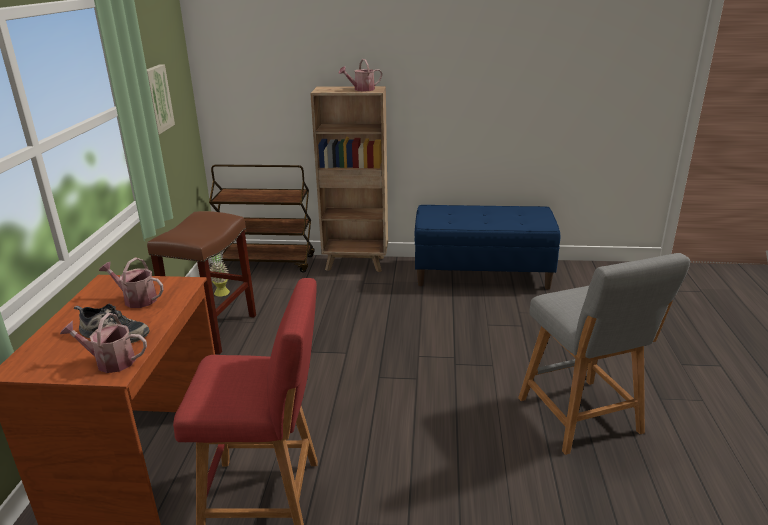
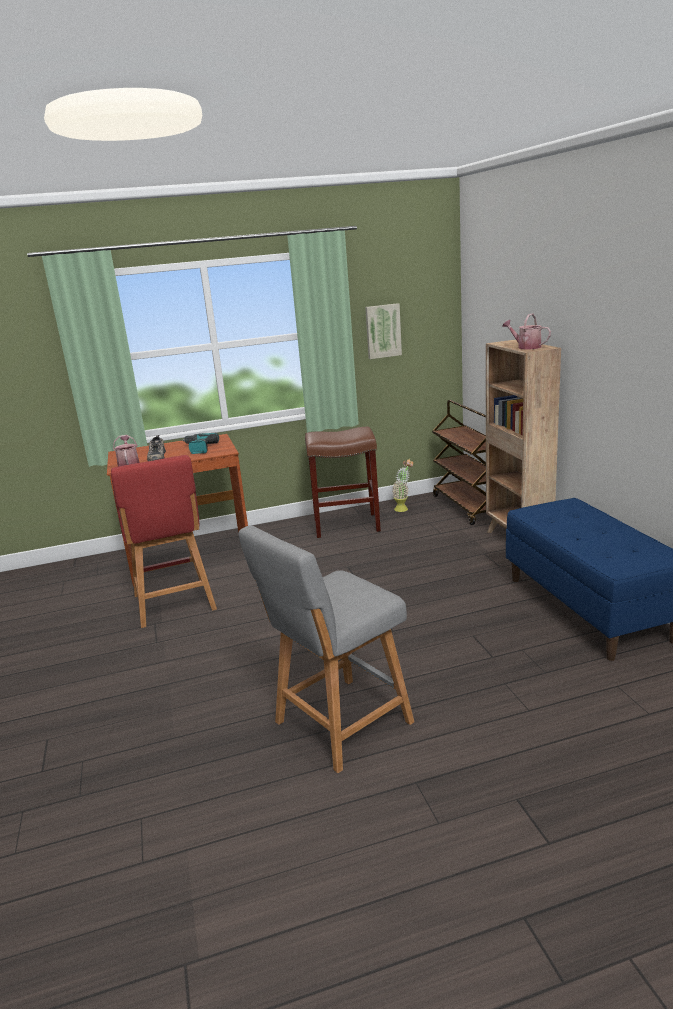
camera: 70 degrees right, 5 degrees down
(136, 299) = (199, 448): watering can -> power drill

